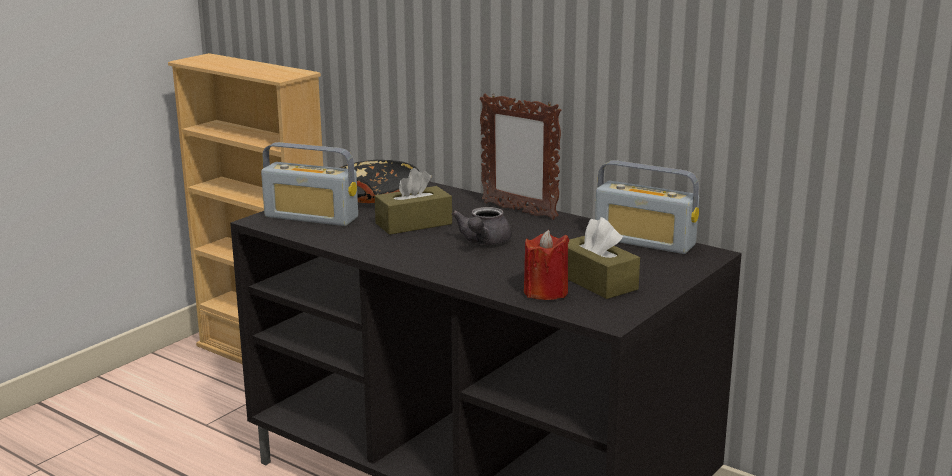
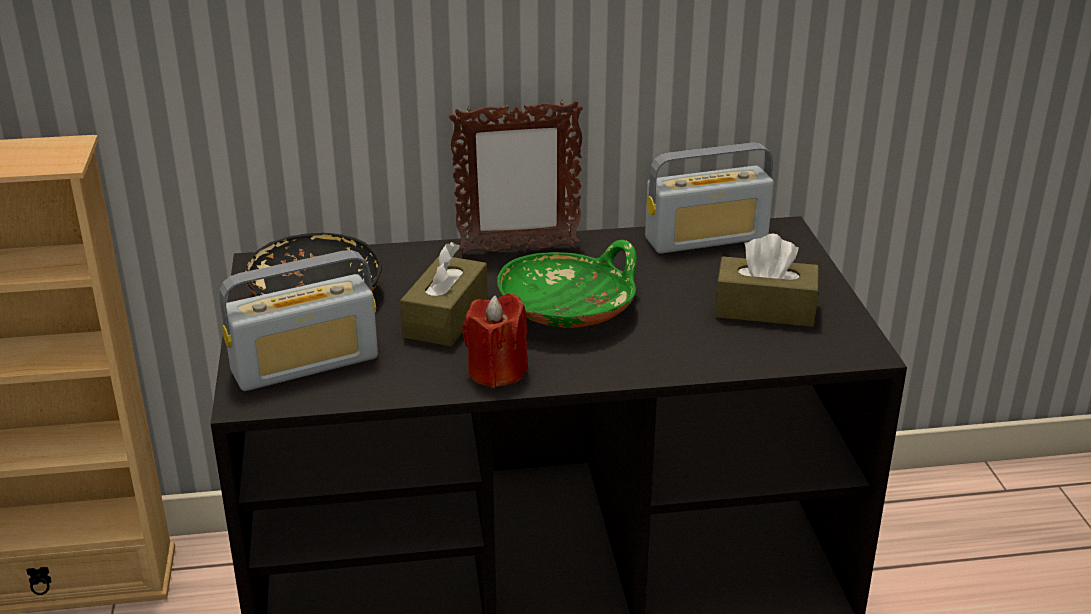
camera: 45 degrees left, 10 degrees up
(483, 242) = (569, 309): grey teapot -> green bowl
(545, 292) = (751, 346): red candle -> red candle (497, 371)

